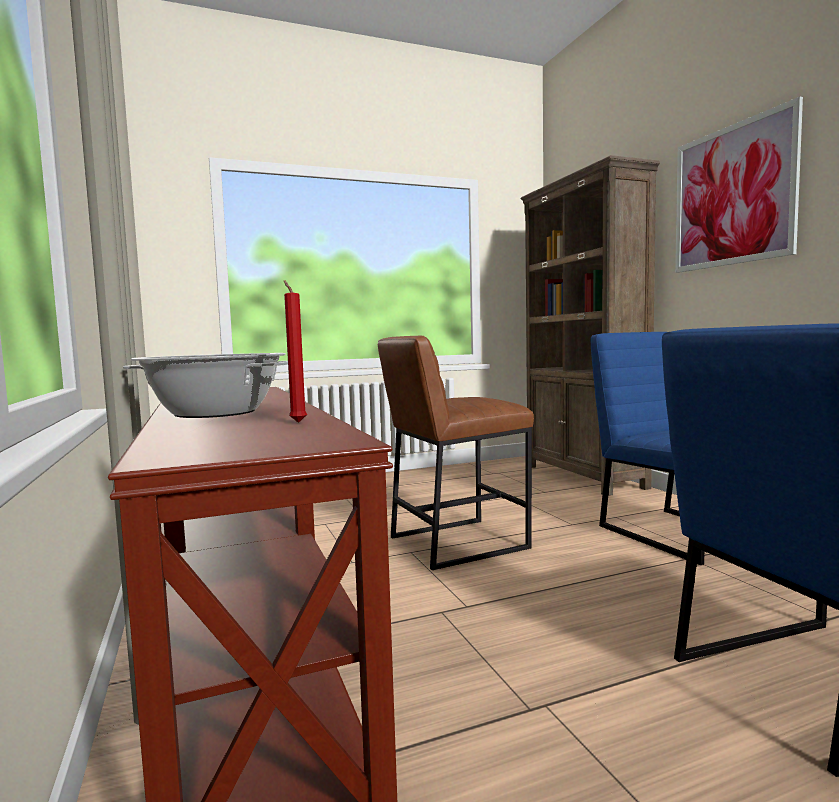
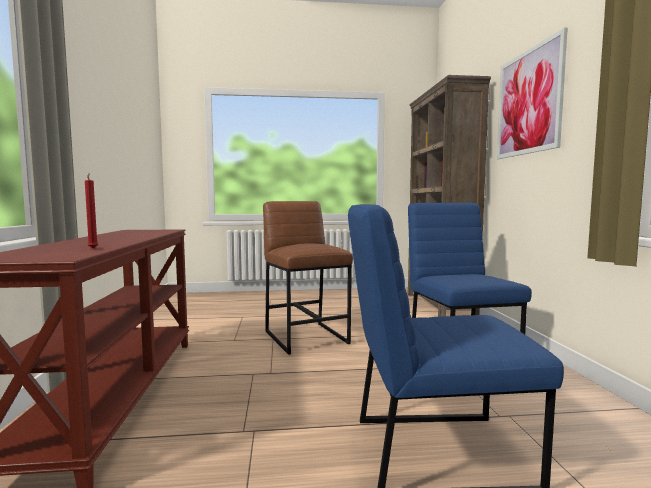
camera: 15 degrees right, 0 degrees up
(214, 413) = (86, 241): cooking pot -> none
(456, 543) = (305, 337): brown chair -> brown chair turned 75 degrees clockwise

